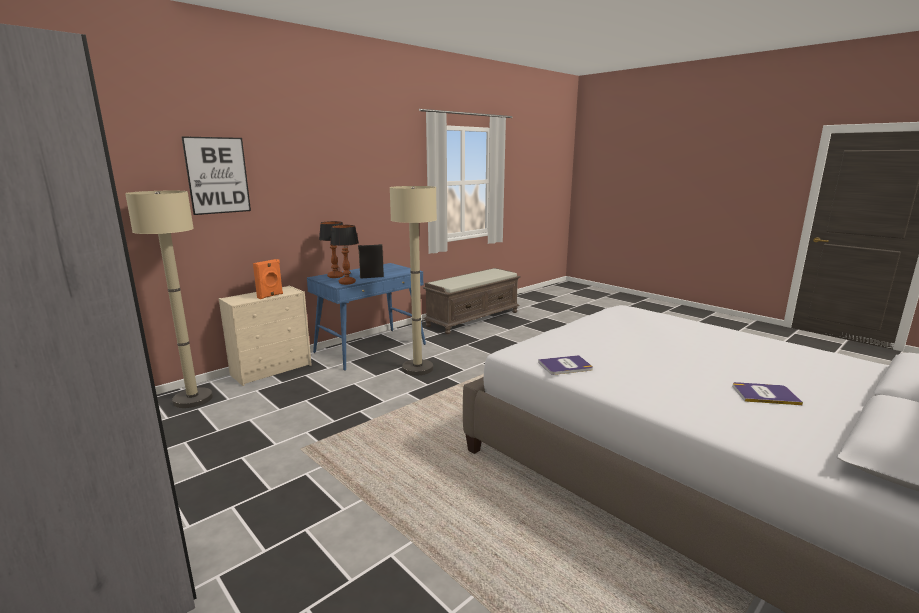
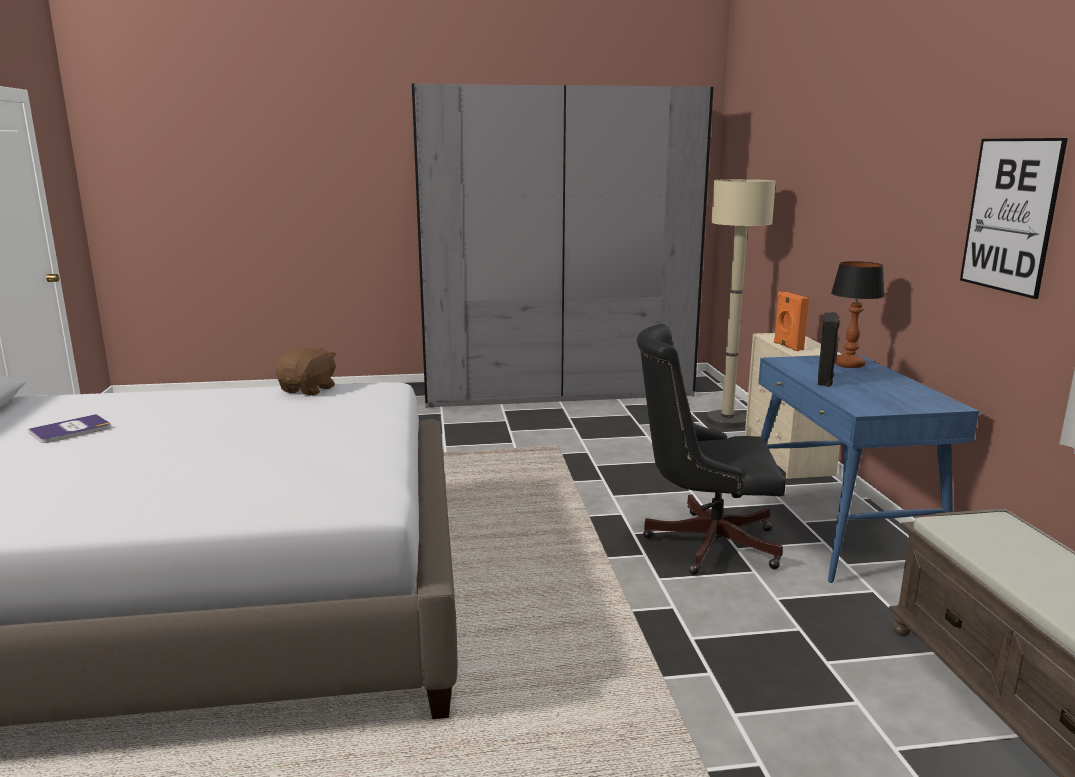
camera: 125 degrees right, 0 degrees up
(217, 175) = (829, 167): picture -> picture (1010, 215)
(347, 283) = (790, 364): table lamp -> none
(417, 368) = (703, 542): beige floor lamp -> black office chair
(565, 366) = (309, 390): book -> brown plush toy

